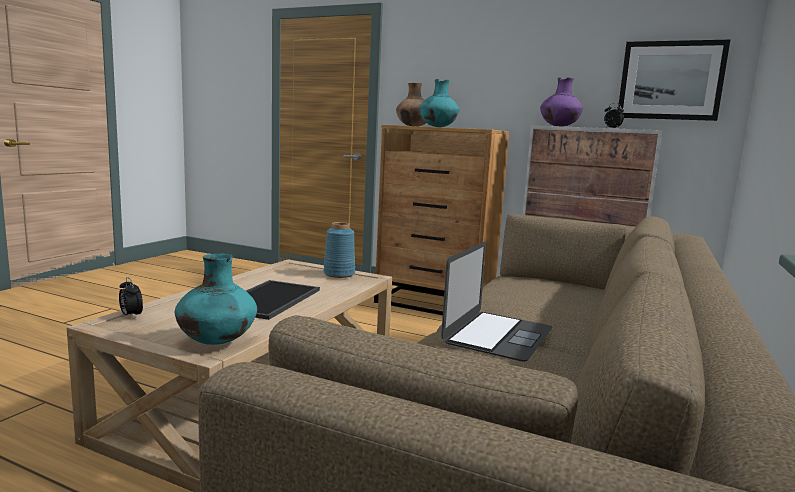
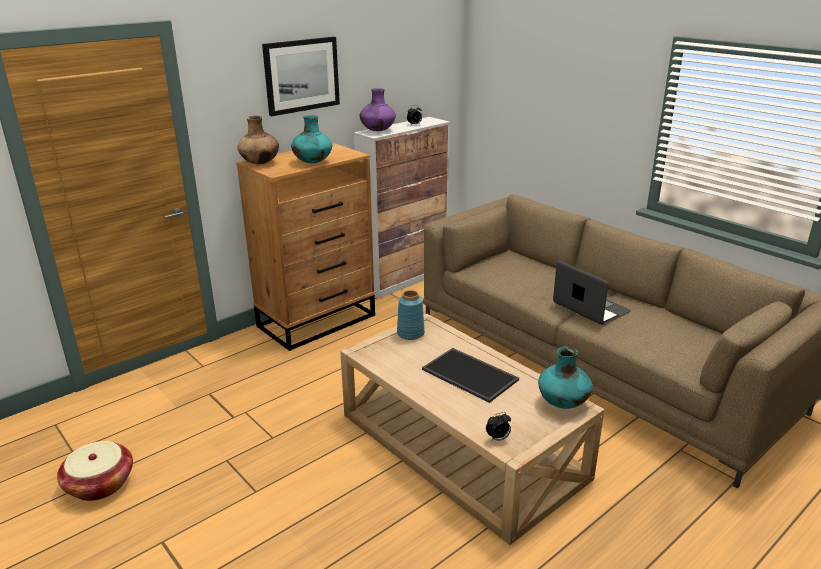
camera: 65 degrees left, 15 degrees up
(173, 285) = (100, 484): none -> basket
(670, 80) = (426, 76): picture -> picture (301, 75)

